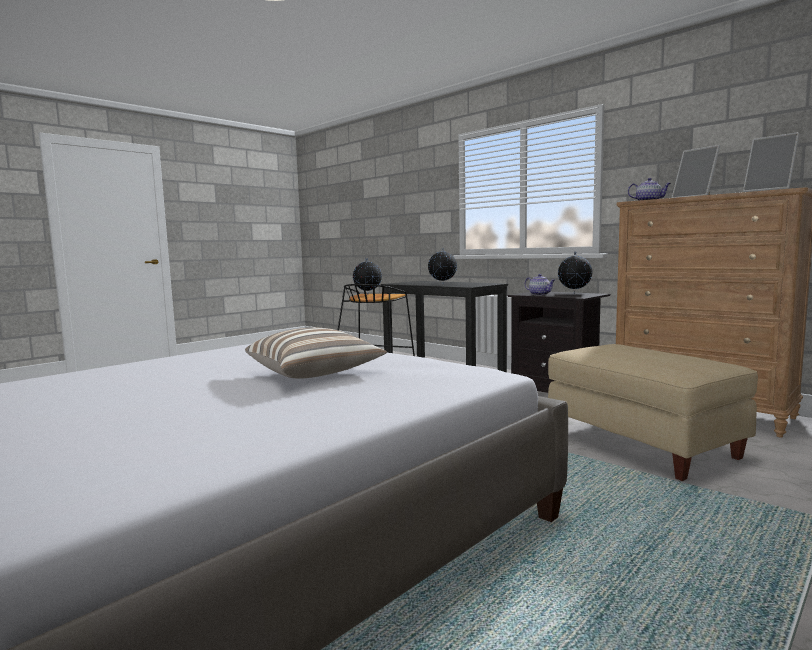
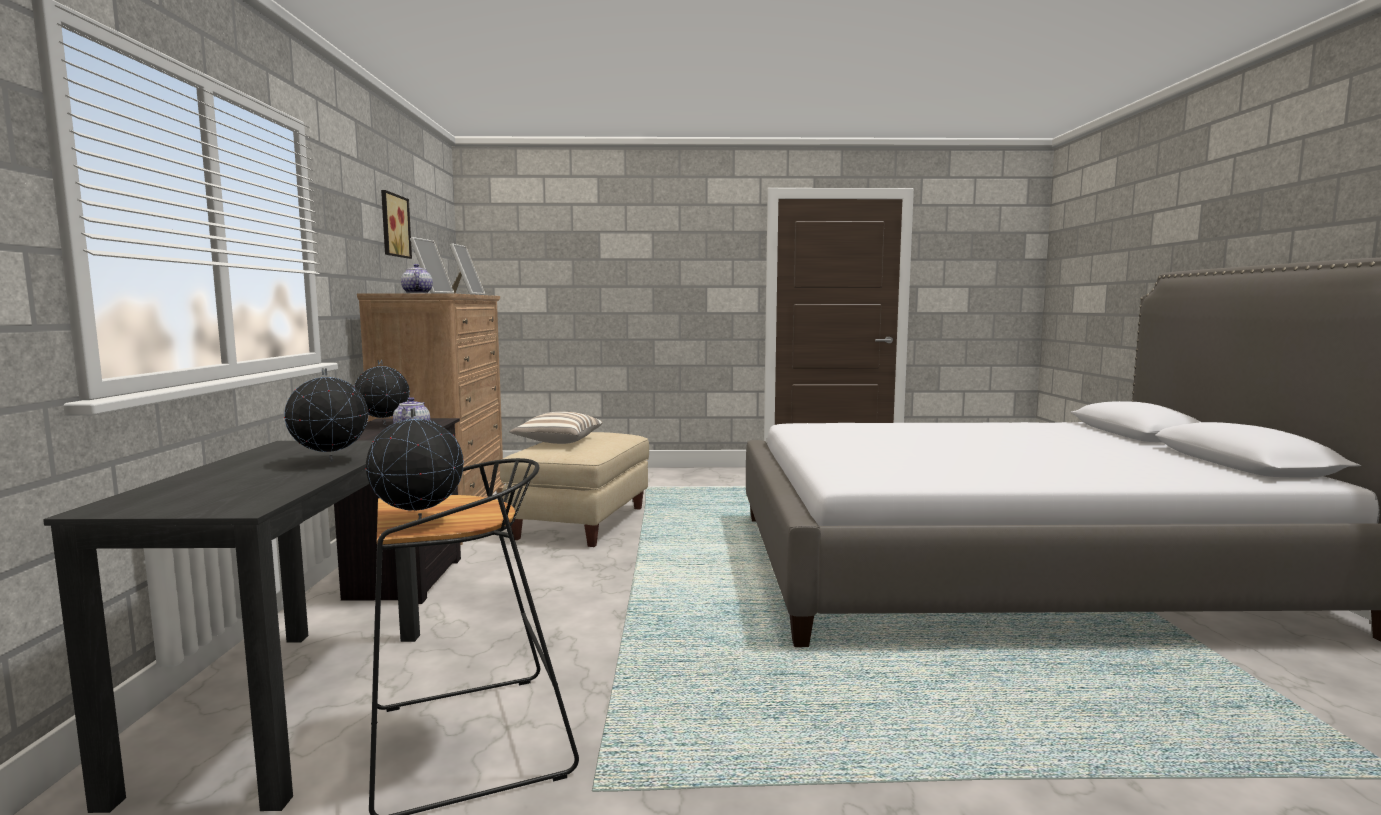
camera: 135 degrees left, 0 degrees up
(315, 373) = (897, 439): pillow -> pillow (557, 442)
(757, 130) = (392, 225): none -> picture

